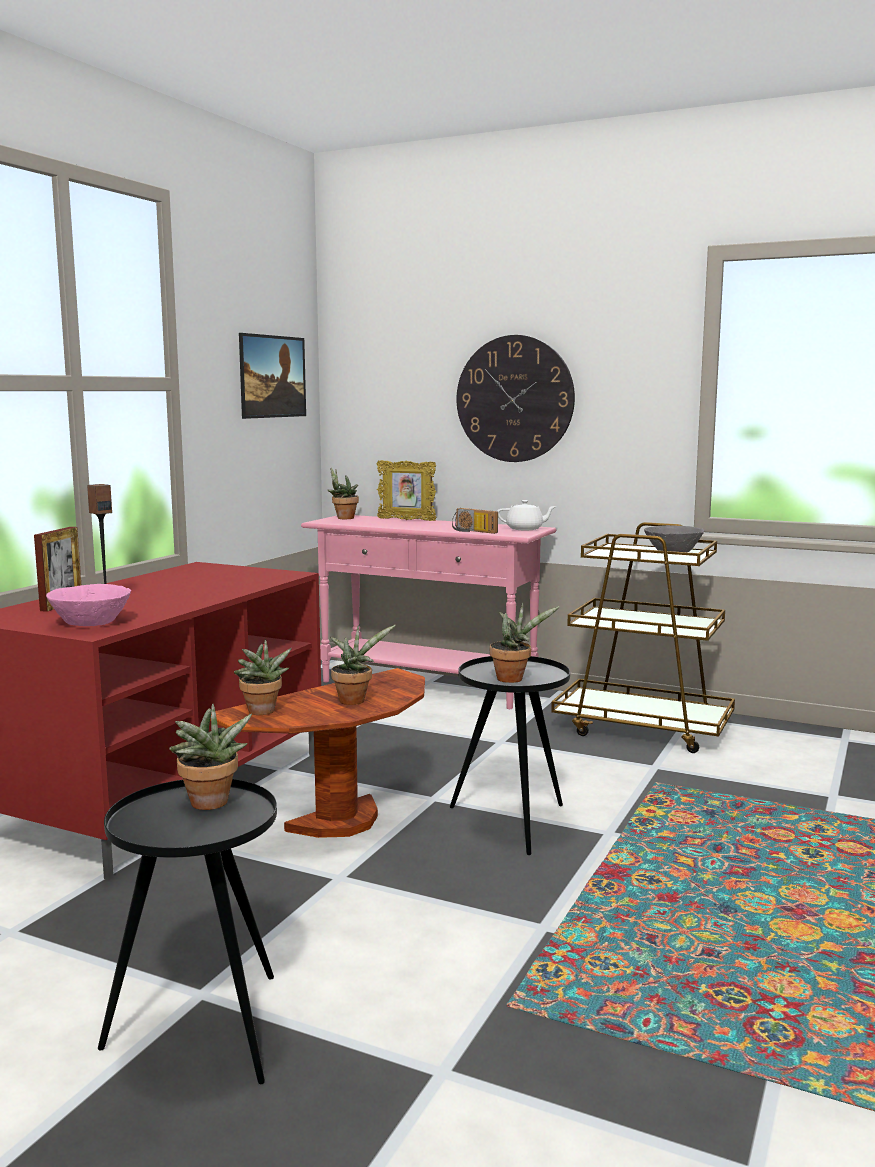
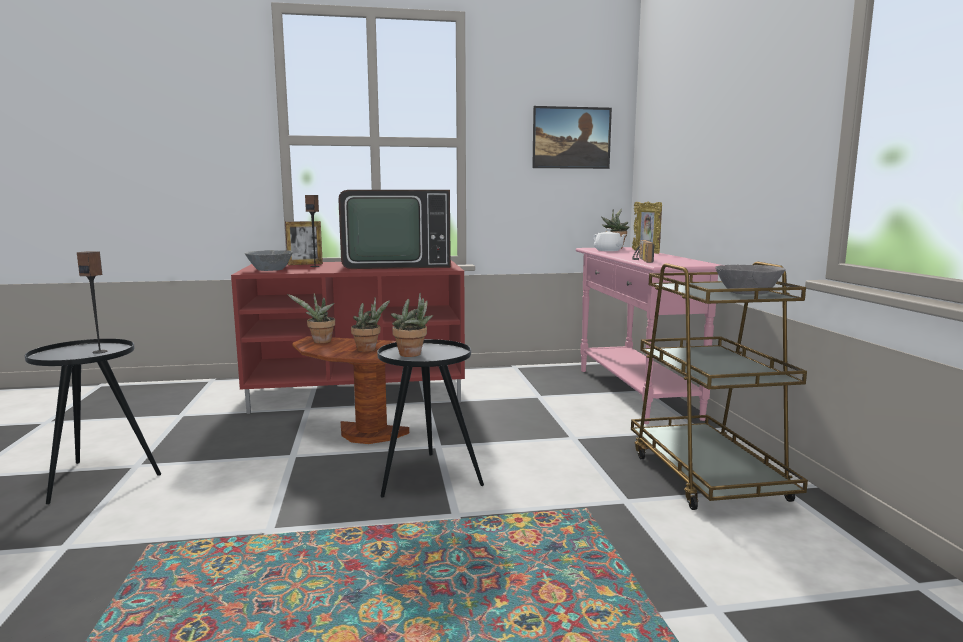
camera: 55 degrees right, 0 degrees up
(91, 623) = (269, 270): pink bowl -> grey bowl
(195, 581) = (395, 265): none -> television
(210, 805) = (100, 352): potted plant -> speaker
(514, 399) = (718, 141): wall clock -> none
(525, 529) = (691, 263): white teapot -> white teapot (608, 250)

